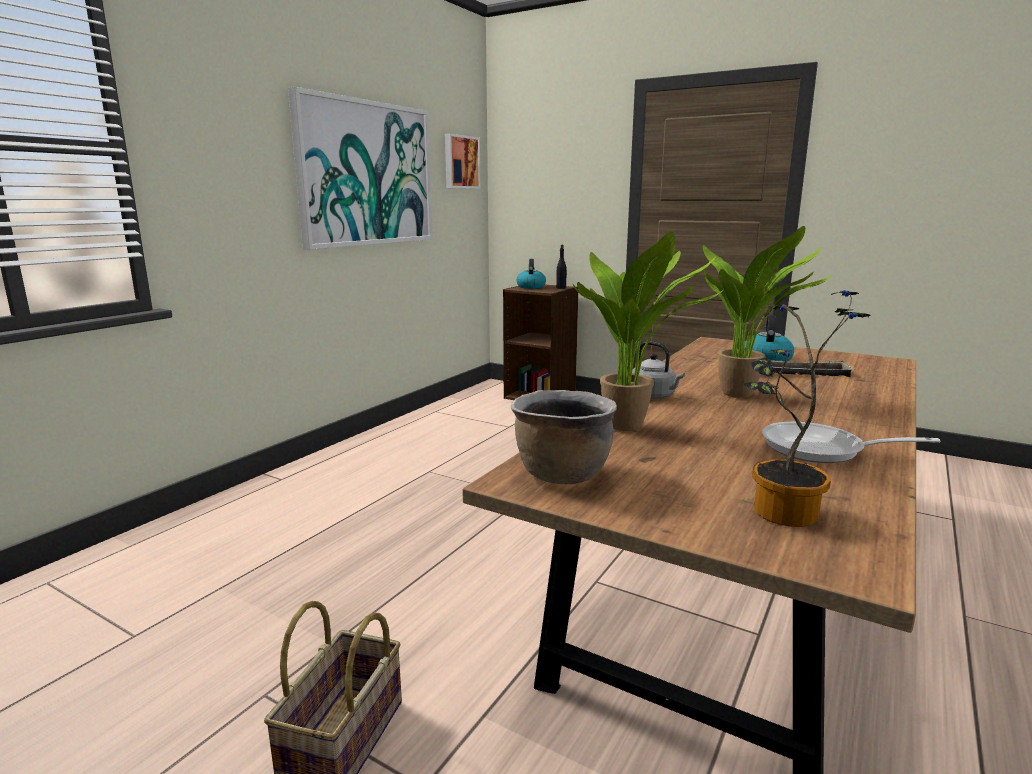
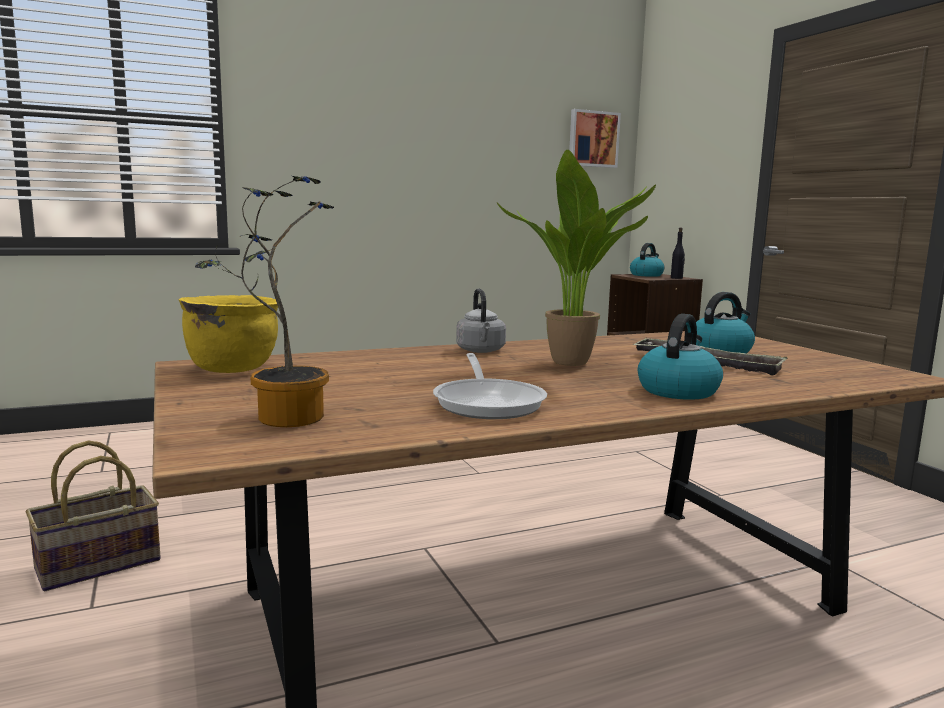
camera: 35 degrees right, 5 degrees down
(367, 174) = (461, 148): picture -> none
(561, 474) = (232, 368): brown cooking pot -> yellow cooking pot
(631, 427) = (383, 360): potted plant -> none
(821, 450) = (488, 402): frying pan -> frying pan turned 150 degrees counterclockwise
(857, 404) = (678, 391): none -> kettle

